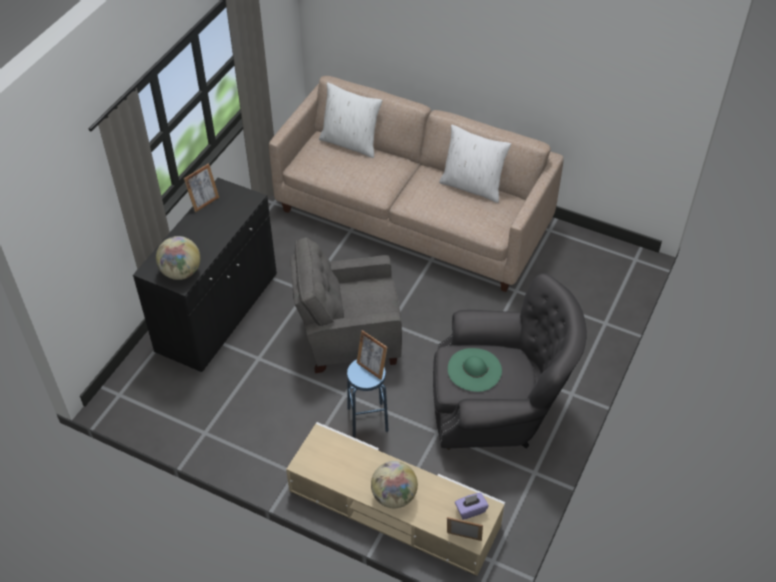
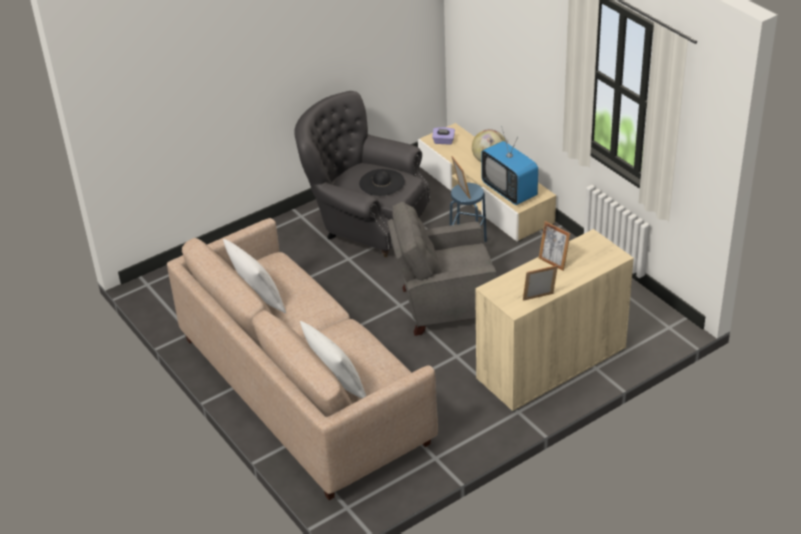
camera: 150 degrees left, 10 degrees down
(181, 272) = (589, 246): globe -> none
(218, 313) = (551, 364): black cabinet -> beige cabinet
(343, 454) = (509, 191): none -> television
(349, 338) = (444, 306): grey armchair -> grey armchair turned 150 degrees clockwise
(463, 540) = (460, 130): picture frame -> picture frame (553, 262)
(474, 369) = (382, 182): green hat -> black hat

